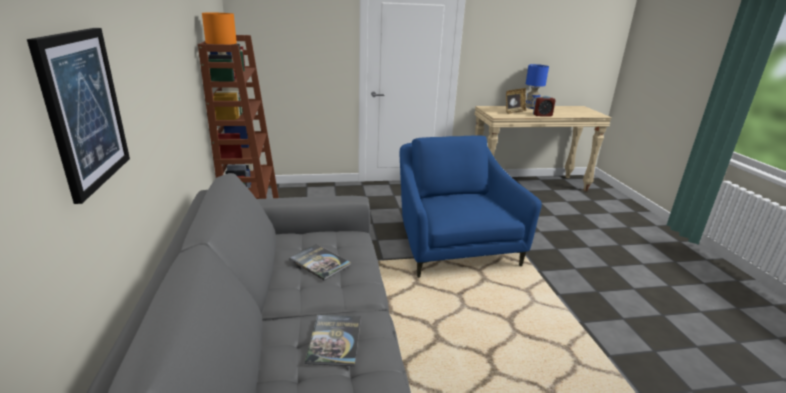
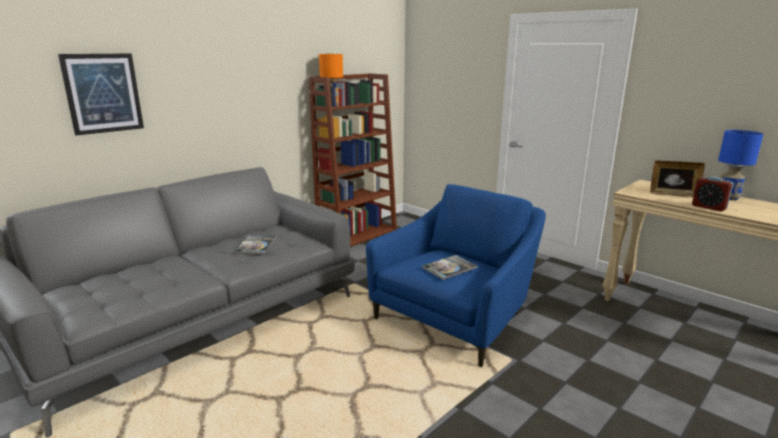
camera: 55 degrees right, 5 degrees down
(334, 340) = (167, 277): book -> book (449, 268)

